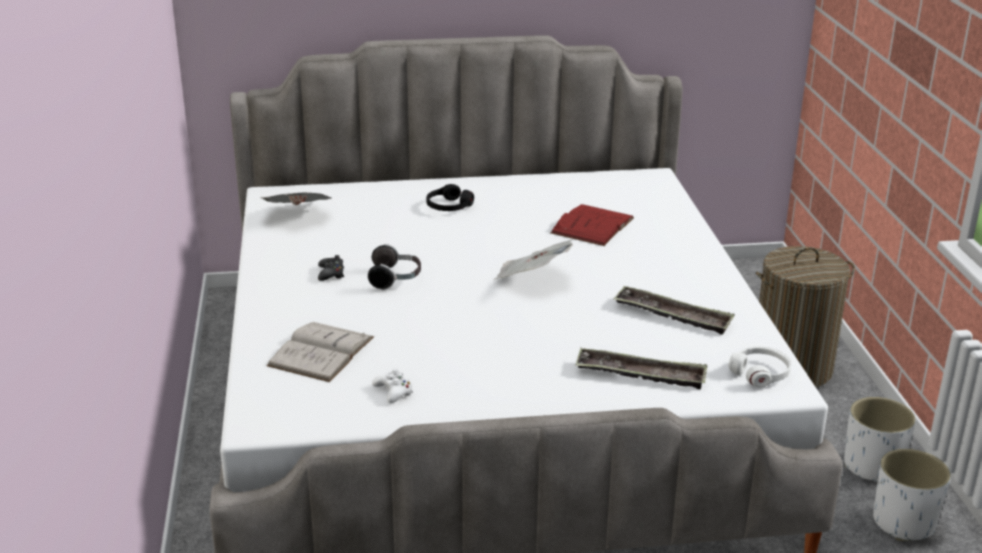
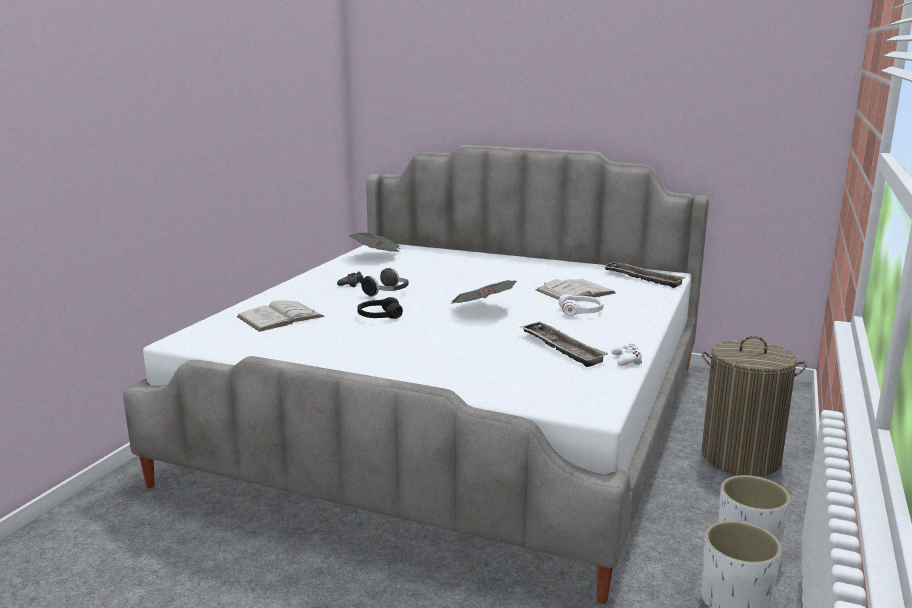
camera: 30 degrees right, 10 degrees down
(393, 392) = (289, 344): white game controller -> white game controller (626, 360)
(448, 206) = (483, 267): black headphones -> black headphones (379, 316)
(592, 225) = (575, 292): red book -> white book
(640, 374) = (480, 374): tray -> tray (642, 278)
(760, 373) = (584, 396): white headphones -> white headphones (581, 311)

